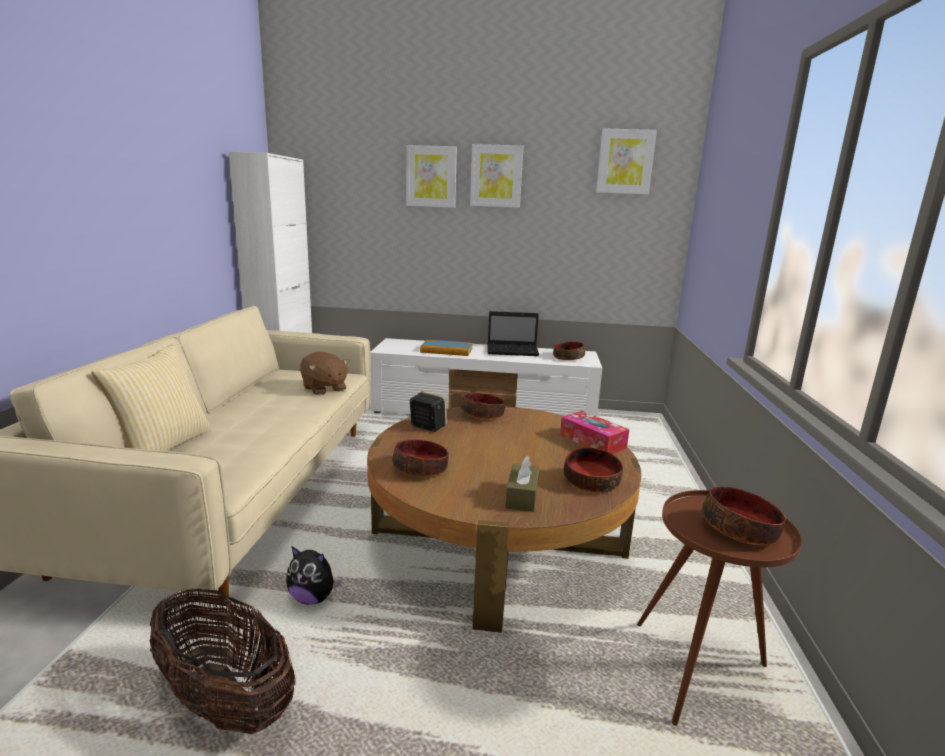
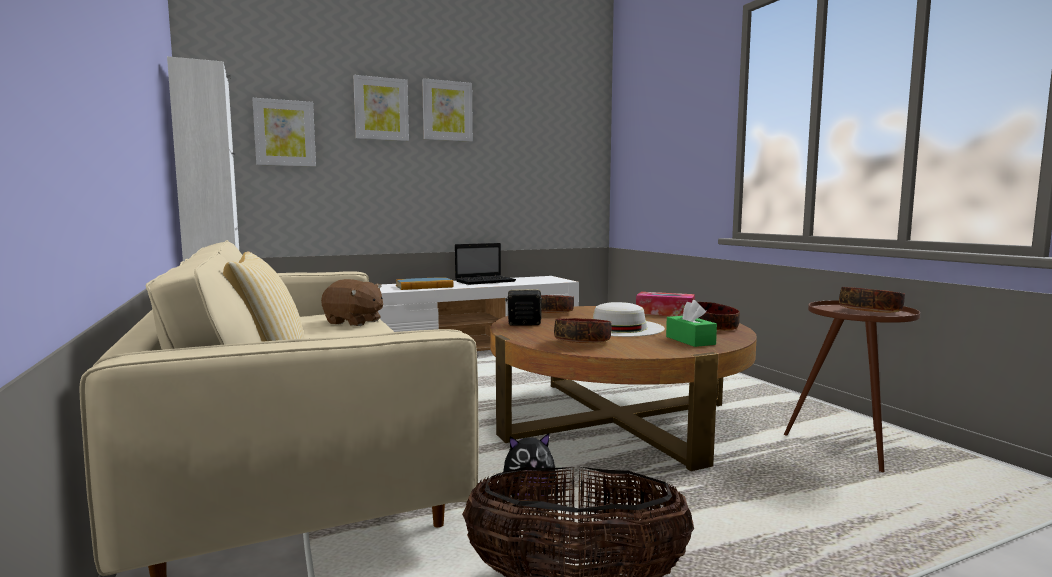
camera: 30 degrees left, 10 degrees down
(497, 454) = (618, 327): none -> white hat
(522, 497) = (690, 340): brown tissue box -> green tissue box
(568, 358) = (540, 280): bowl -> none
(625, 162) = (557, 103): picture -> picture (284, 133)

